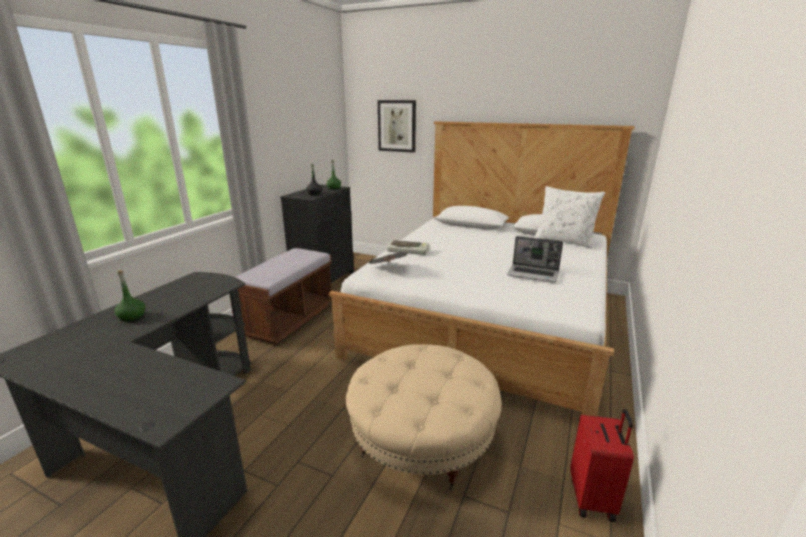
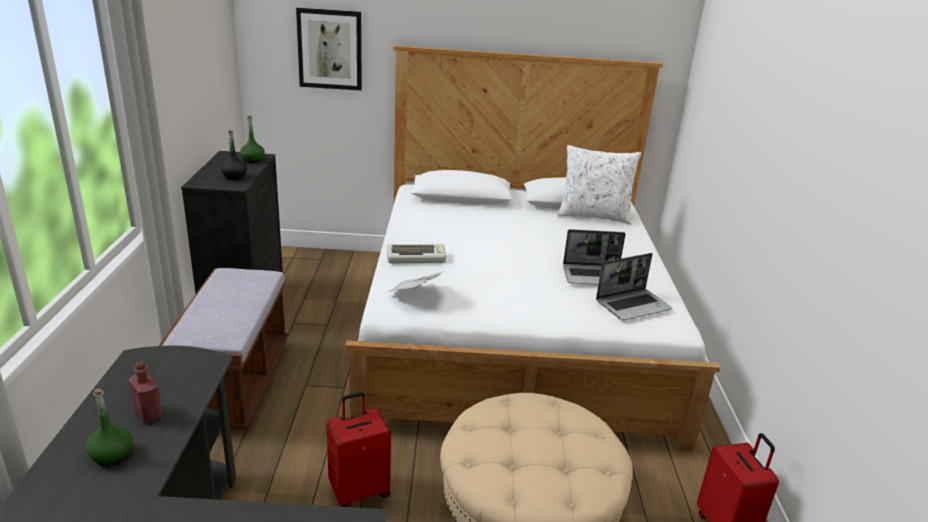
camera: 25 degrees left, 5 degrees up
(171, 302) = (149, 414): none -> red bottle
(316, 393) = (359, 490): none -> red suitcase
(552, 295) = (633, 305): none -> laptop

